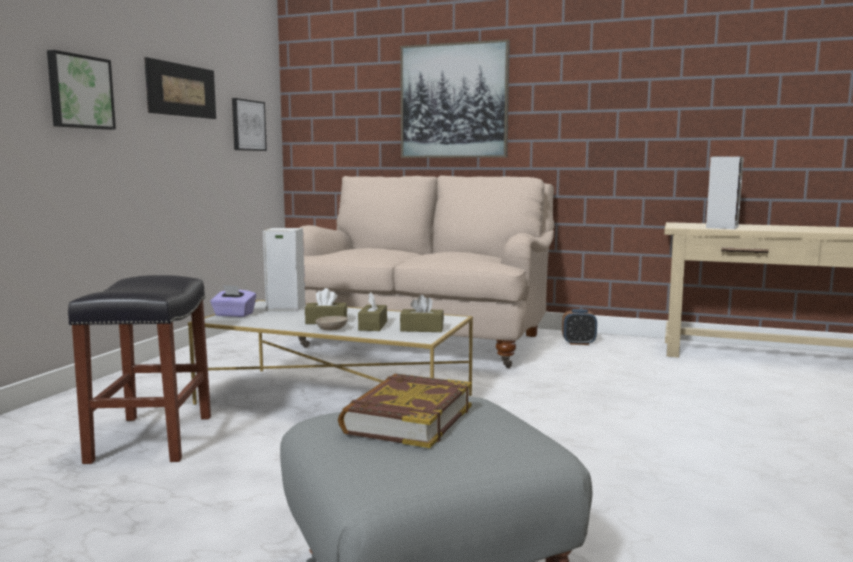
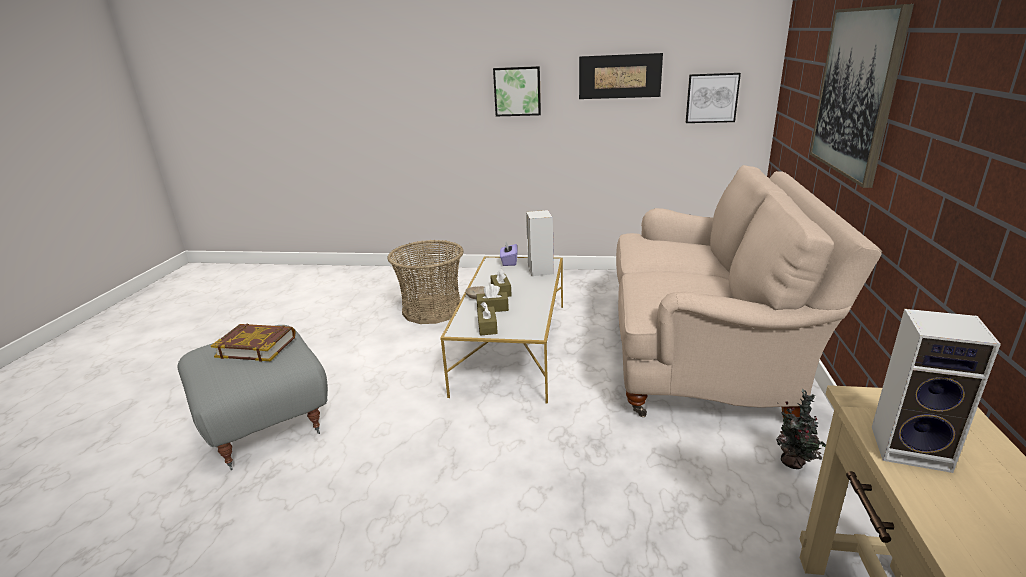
camera: 80 degrees right, 15 degrees up
(152, 439) = (432, 310): black stool -> basket
(578, 343) = (794, 464): alarm clock -> potted plant

